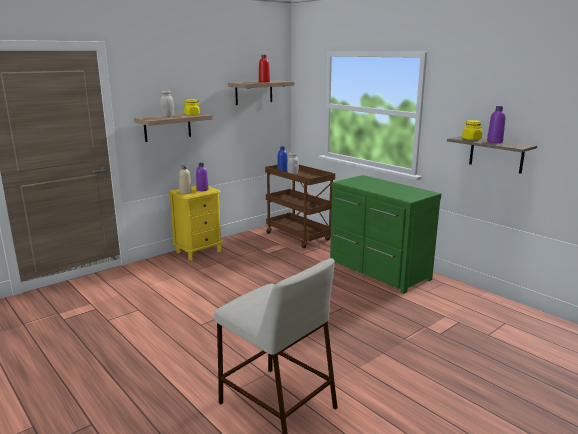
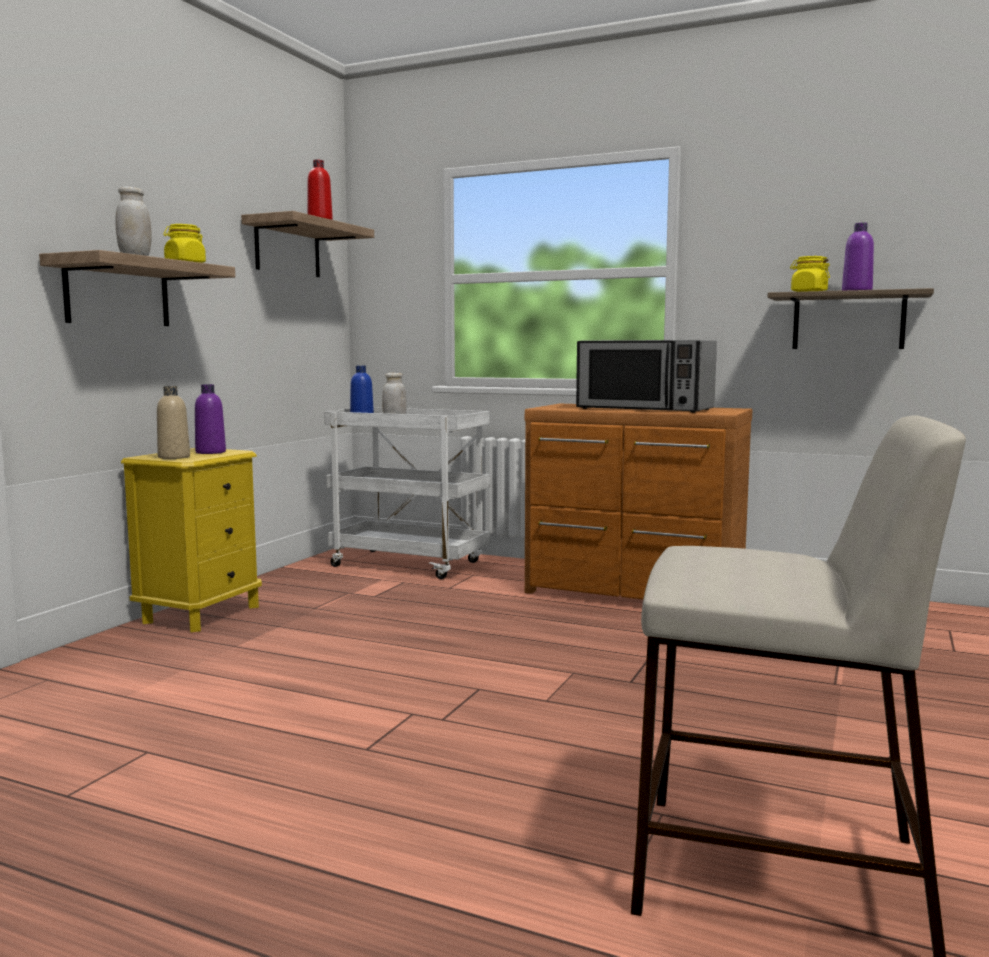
camera: 25 degrees left, 10 degrees down
(299, 237) = (411, 564): brown cart -> white cart
(378, 271) = (634, 593): green dresser -> brown dresser
(384, 189) = (644, 409): none -> microwave

